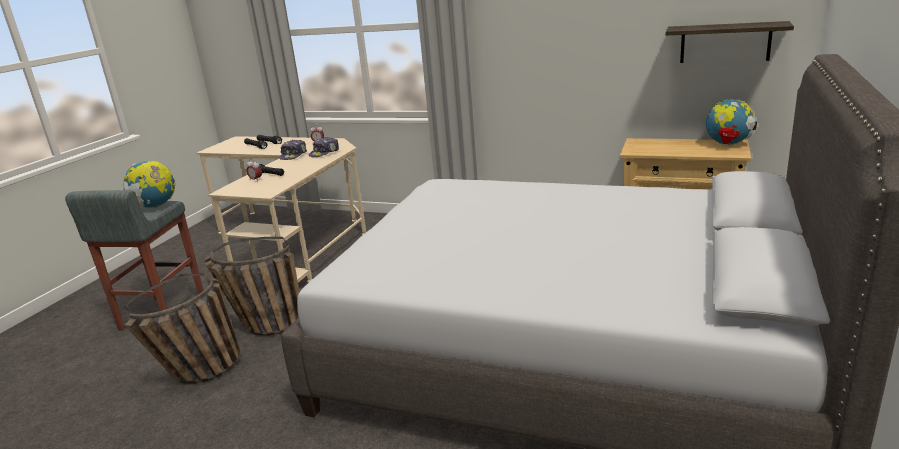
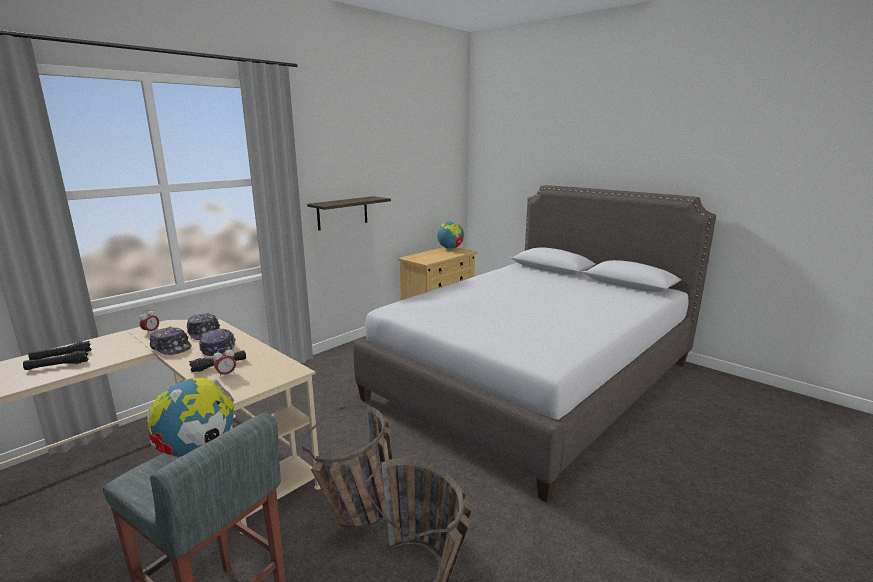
camera: 70 degrees left, 5 degrees down
(298, 164) = (218, 348): none -> cap
(725, 42) = (436, 189): shelf -> shelf (342, 213)

